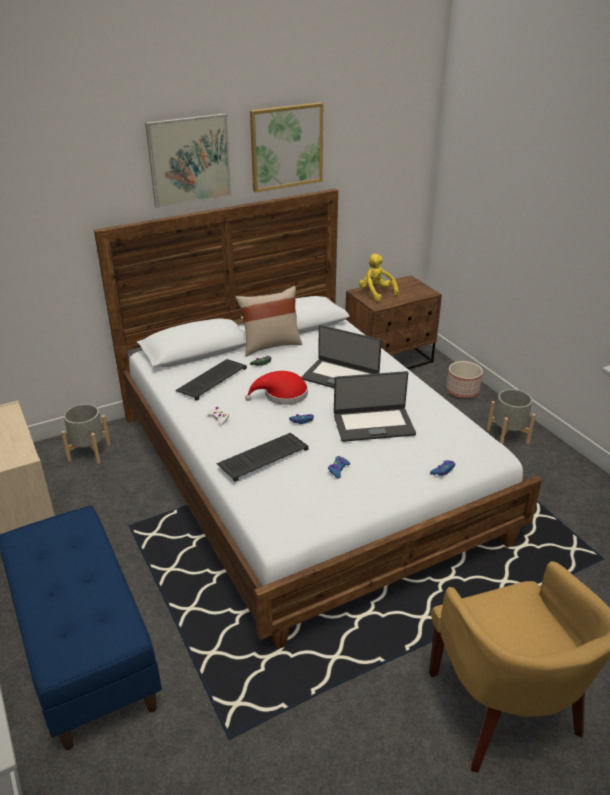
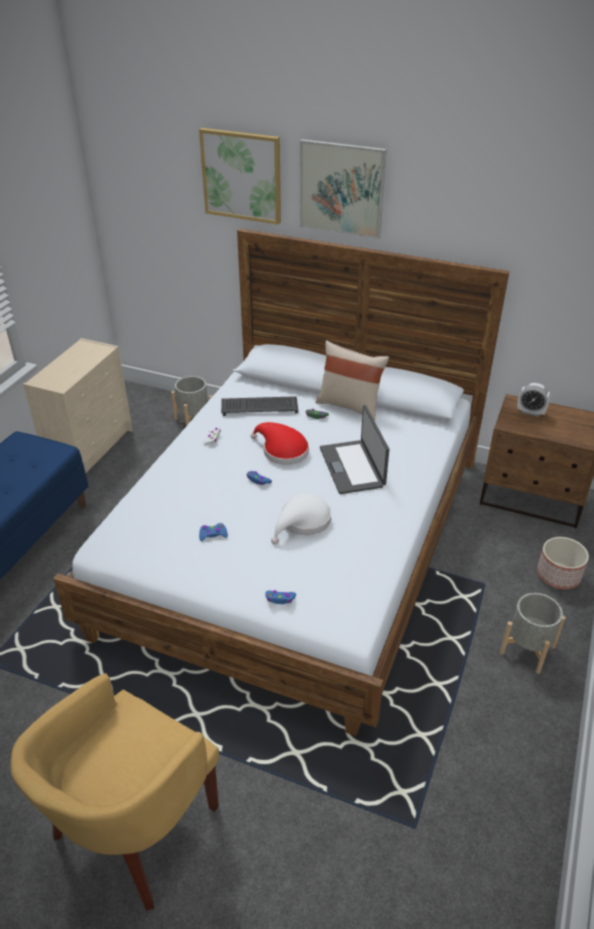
camera: 50 degrees right, 5 degrees up
(263, 456) = (185, 486): keyboard -> none
(286, 146) = (455, 204): picture -> picture (242, 175)
(373, 424) = (302, 522): laptop -> white hat
(376, 293) = (530, 412): yellow plush toy -> alarm clock

